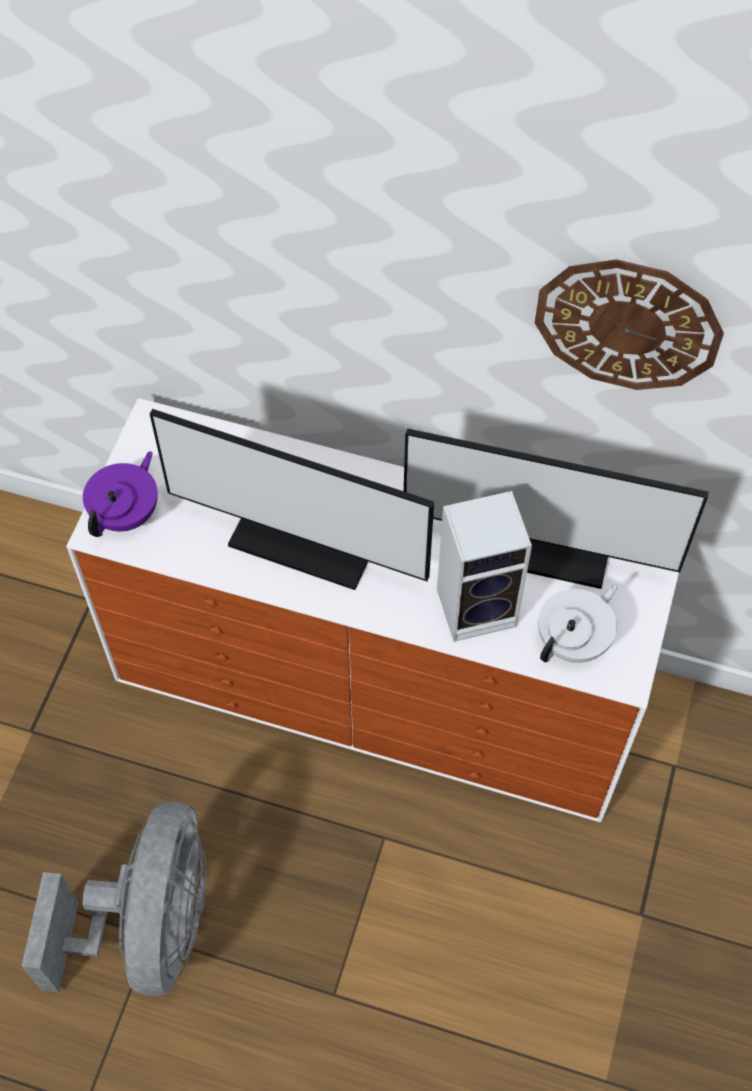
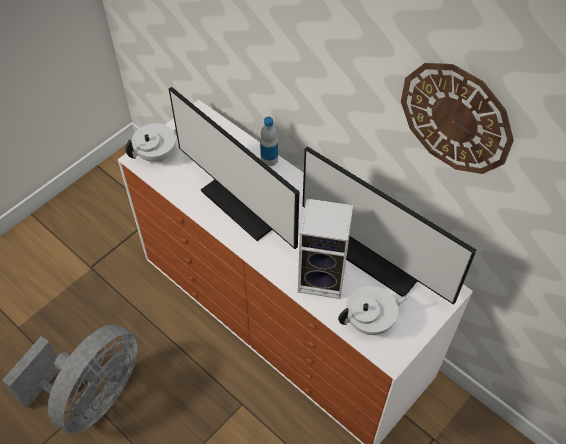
camera: 25 degrees right, 5 degrees down
(127, 514) = (158, 154): purple teapot -> white teapot
(303, 455) = (269, 159): none -> bottle

